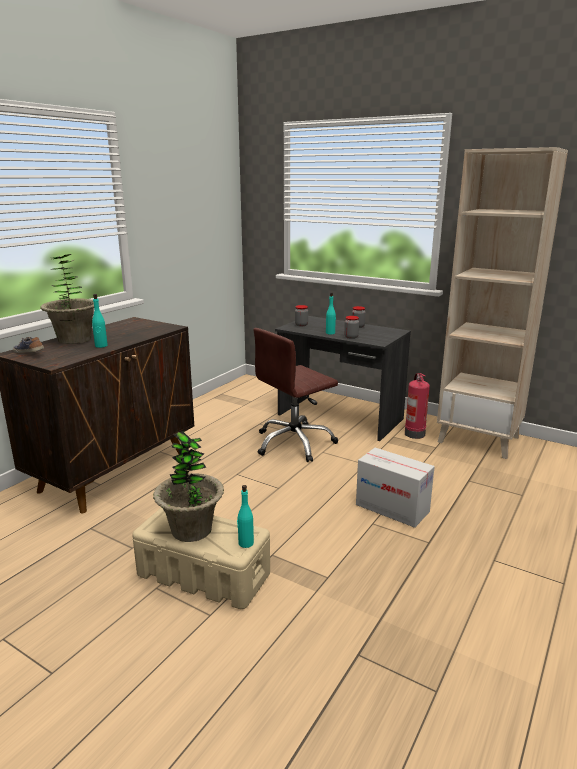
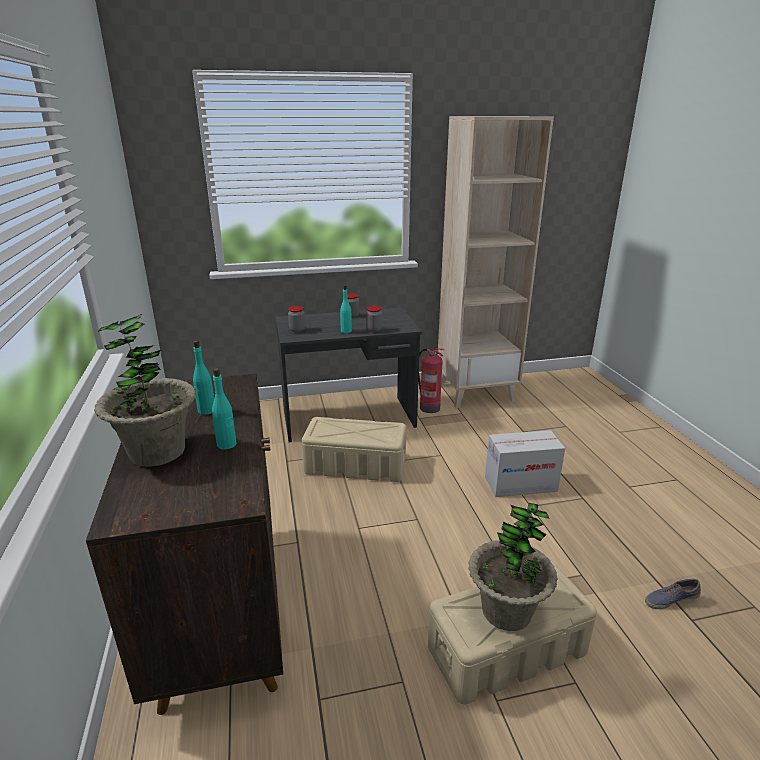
camera: 45 degrees left, 5 degrees up
(29, 353) = (150, 505): shoe -> shoe (670, 600)
(245, 543) = (564, 588): turquoise bottle -> turquoise bottle (206, 410)
(294, 443) = (355, 465): brown office chair -> beige storage box

